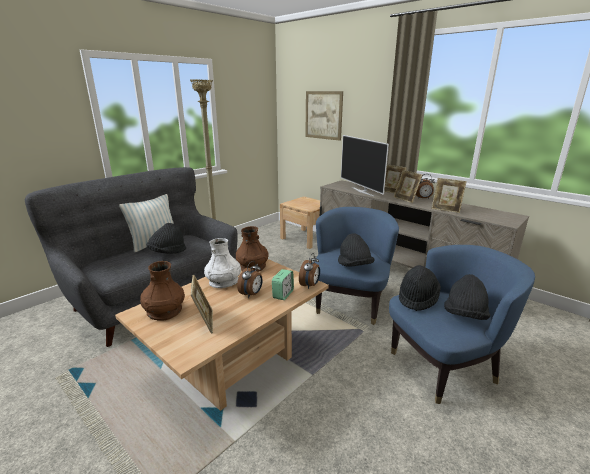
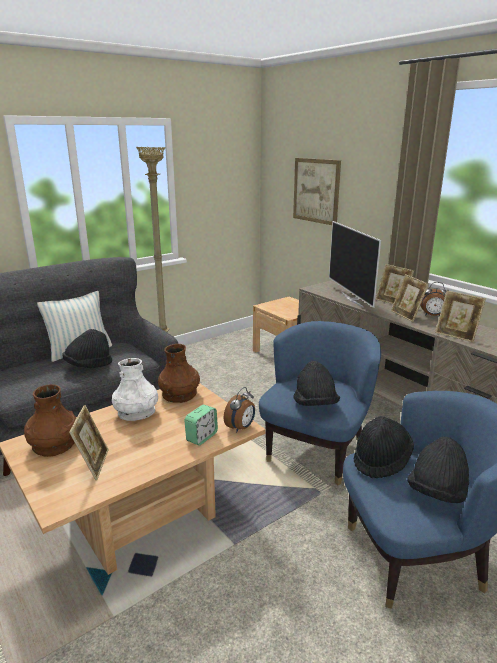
camera: 10 degrees right, 0 degrees up
(251, 294) = (163, 433): alarm clock -> none

